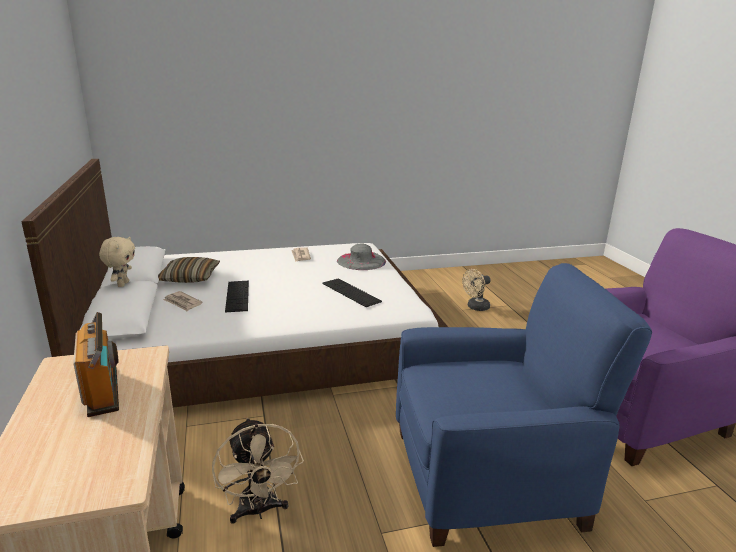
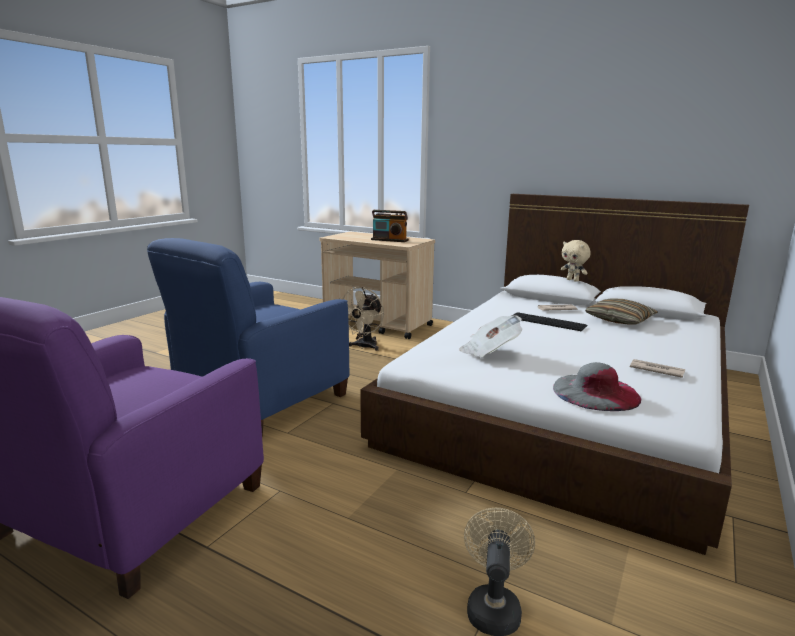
camera: 135 degrees right, 5 degrees down
(259, 511) = (364, 347): beige fan -> beige fan turned 90 degrees counterclockwise
(351, 292) = (489, 351): keyboard -> newspaper

